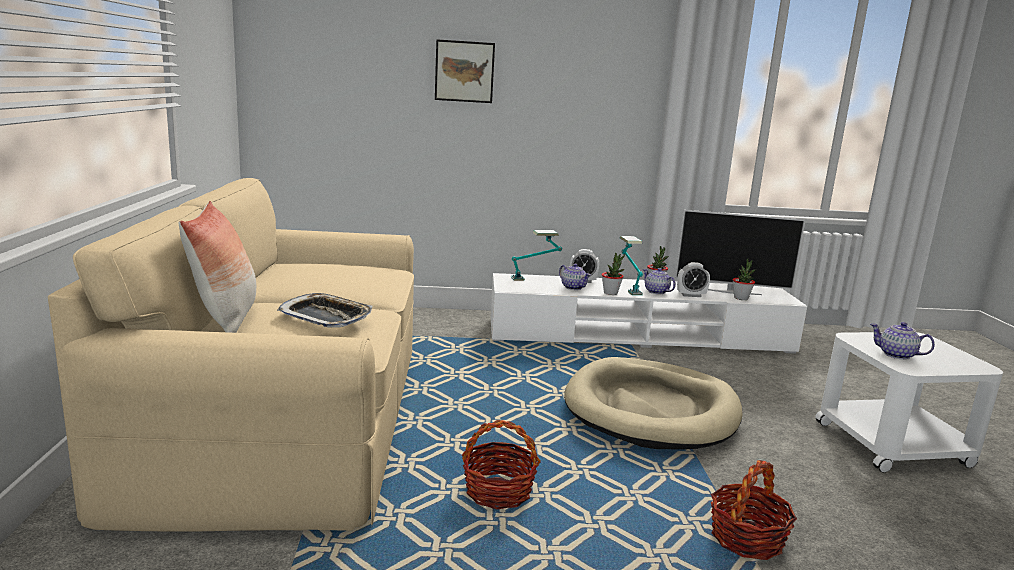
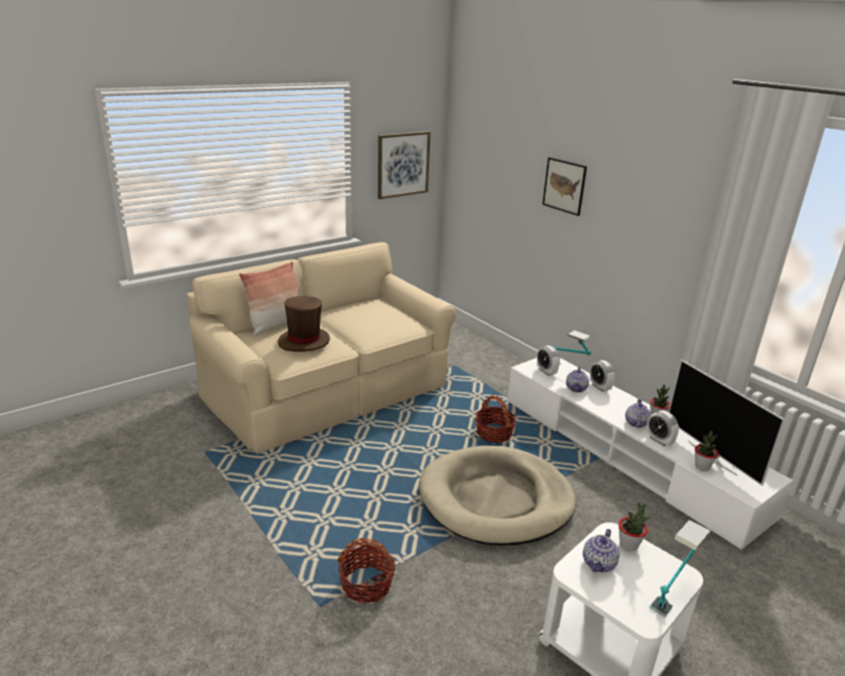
camera: 55 degrees right, 10 degrees up
(209, 66) = (403, 164): none -> picture
(326, 317) = (304, 342): tray -> brown hat
(498, 492) = (324, 477): basket -> basket (493, 433)
(526, 285) = (546, 371): none -> alarm clock
(610, 293) = (592, 406): potted plant -> potted plant (628, 545)
(628, 288) = (620, 409): table lamp -> table lamp (672, 592)
(897, 355) = (599, 563): teapot -> teapot turned 150 degrees counterclockwise

